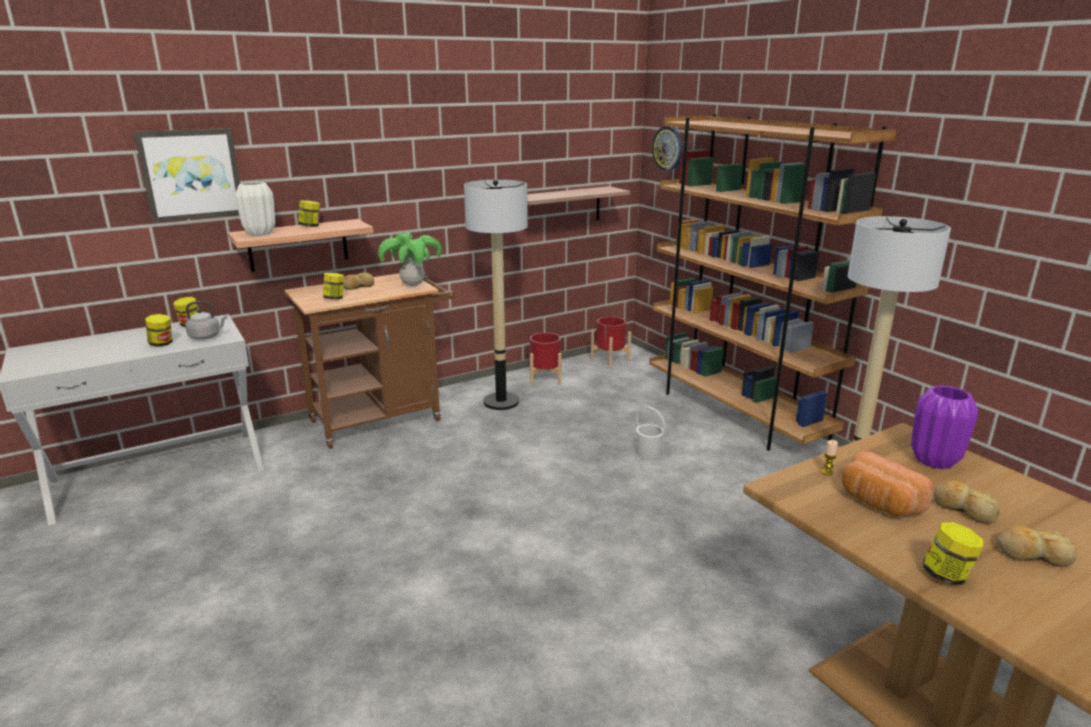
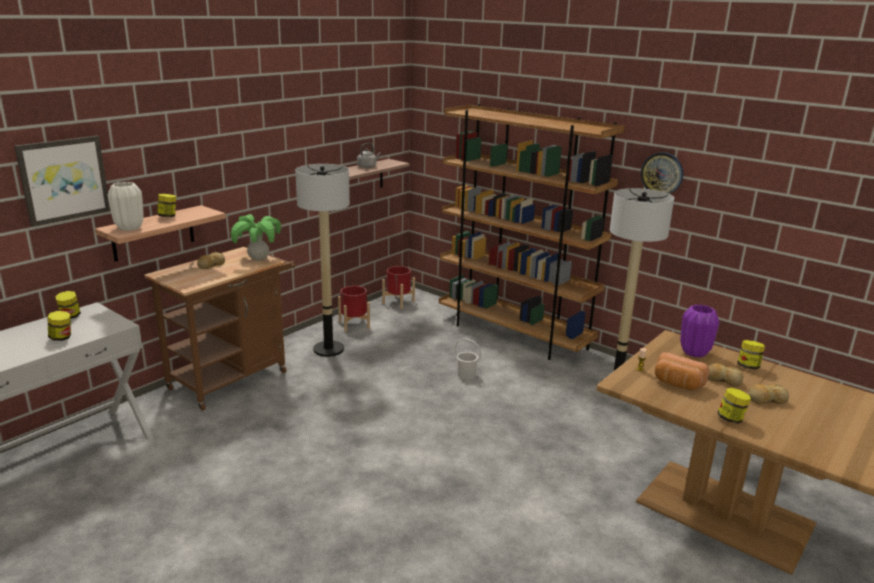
camera: 20 degrees left, 0 degrees up
(206, 336) = (99, 326): grey kettle -> grey kettle (367, 166)
(334, 298) = (201, 279): jar -> jar (748, 366)
(668, 148) = (436, 127): wall clock -> wall clock (662, 173)

